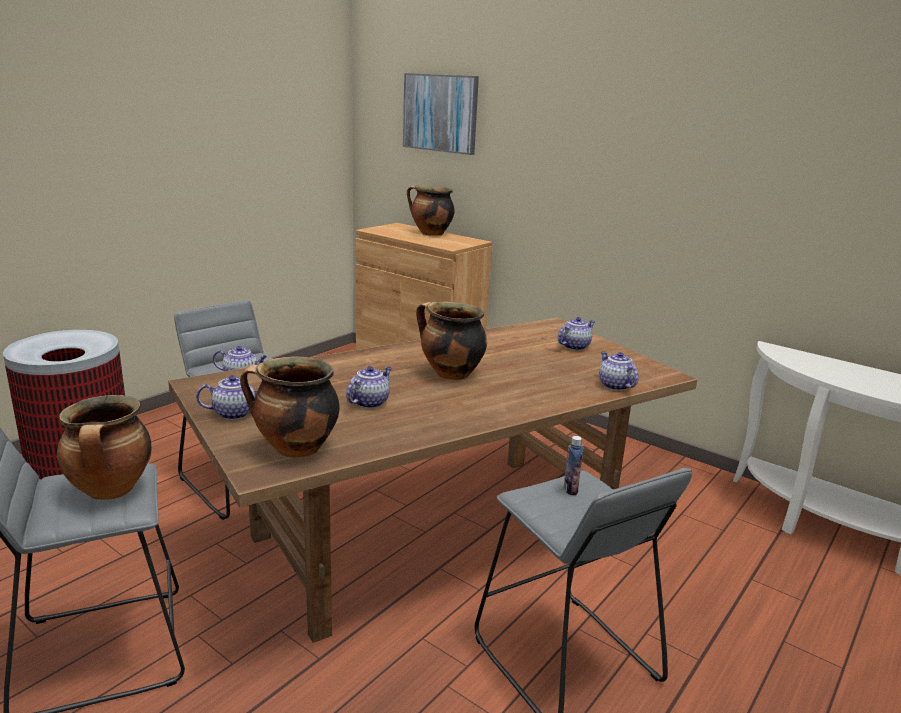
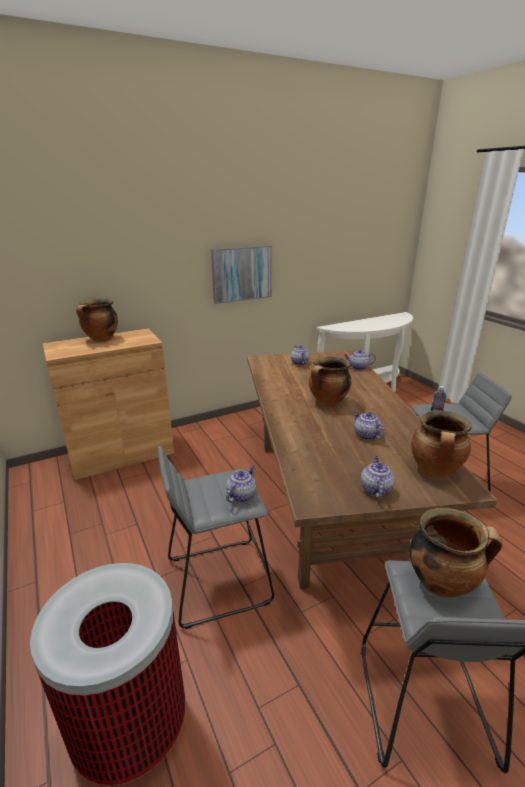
camera: 65 degrees left, 5 degrees up
(440, 113) = (70, 237): picture -> picture (241, 274)

